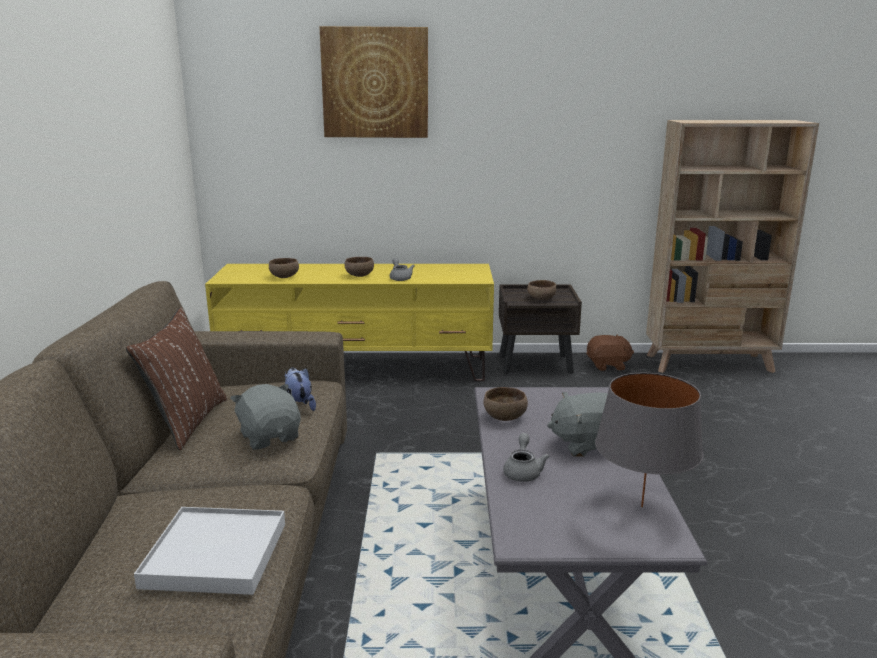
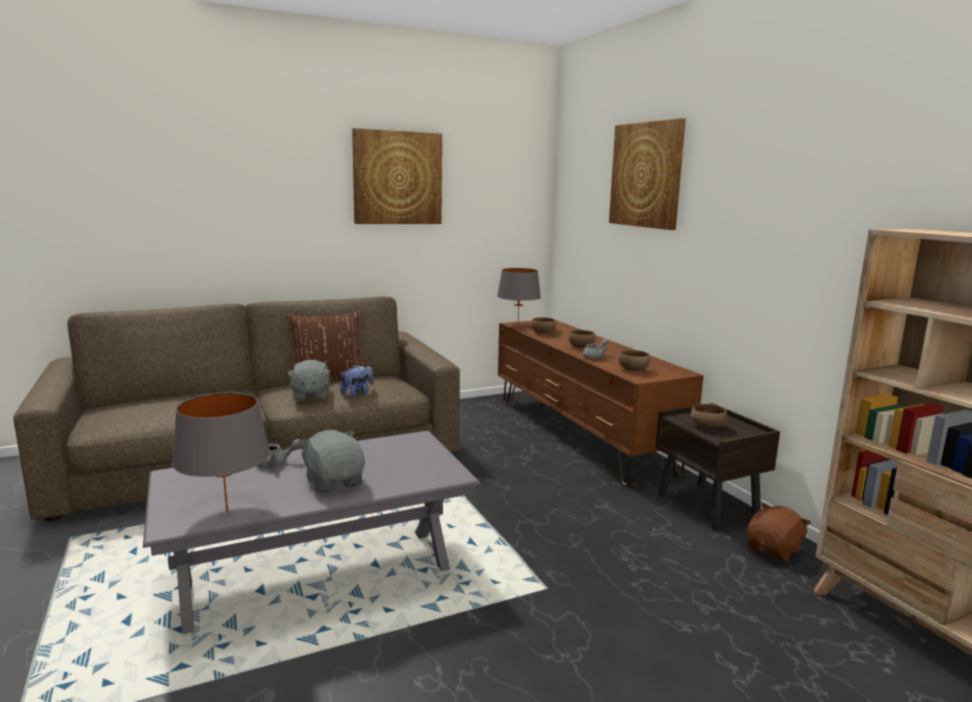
camera: 65 degrees right, 5 degrees down
(93, 98) = (397, 178): none -> picture
(216, 555) = (164, 411): white tray -> none
(230, 279) = (518, 325): none -> grey table lamp
(270, 437) = (310, 396): grey plush toy -> grey plush toy turned 135 degrees clockwise
(358, 368) = (581, 434): yellow tv stand -> brown tv stand
(504, 417) = (373, 446): brown bowl -> brown bowl (633, 369)
(608, 366) = (774, 550): brown plush toy -> brown plush toy turned 105 degrees counterclockwise

